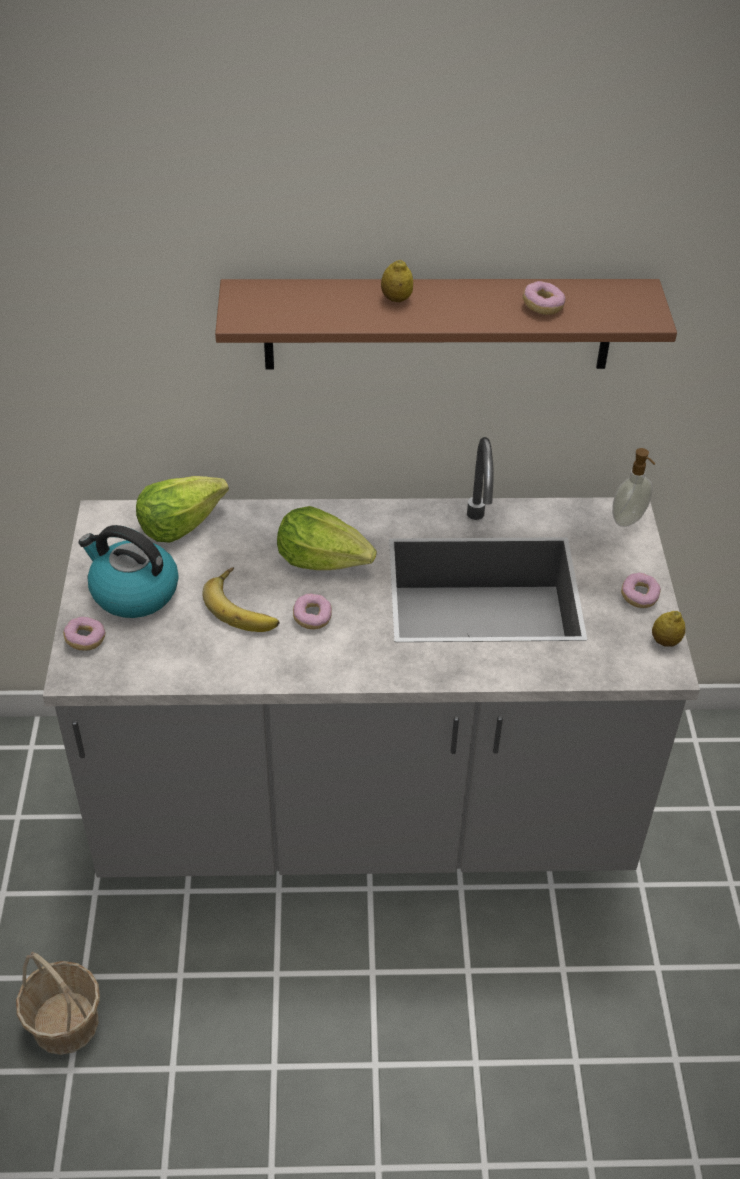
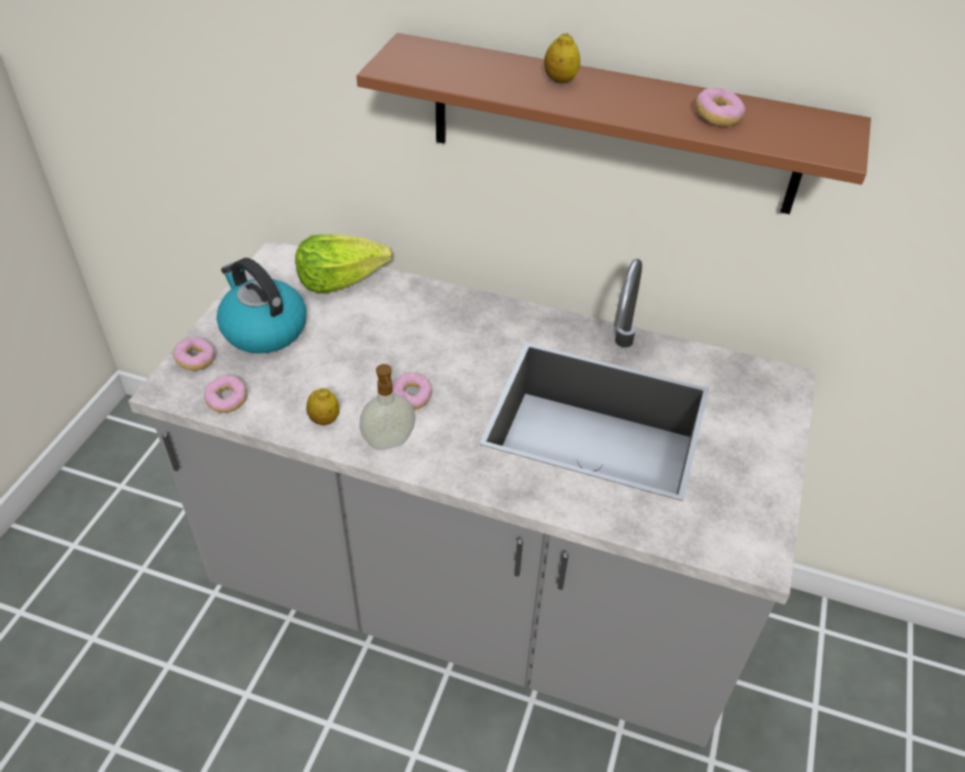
camera: 20 degrees right, 0 degrees up
(65, 1022) = (133, 702): basket -> none
(245, 605) = (355, 369): banana -> none
(323, 559) = (452, 346): lettuce -> none
(629, 520) = (784, 388): soap dispenser -> soap dispenser (389, 442)
(639, 597) = (761, 470): donut -> donut (227, 401)
(665, 641) = (771, 528): lemon -> lemon (324, 420)

